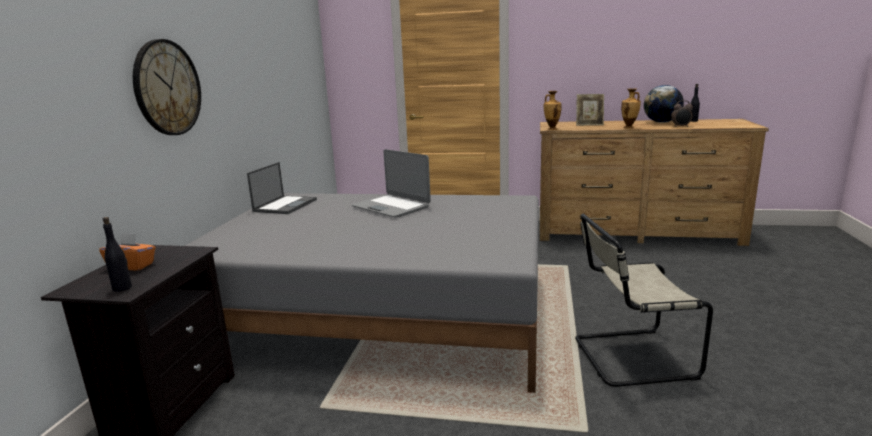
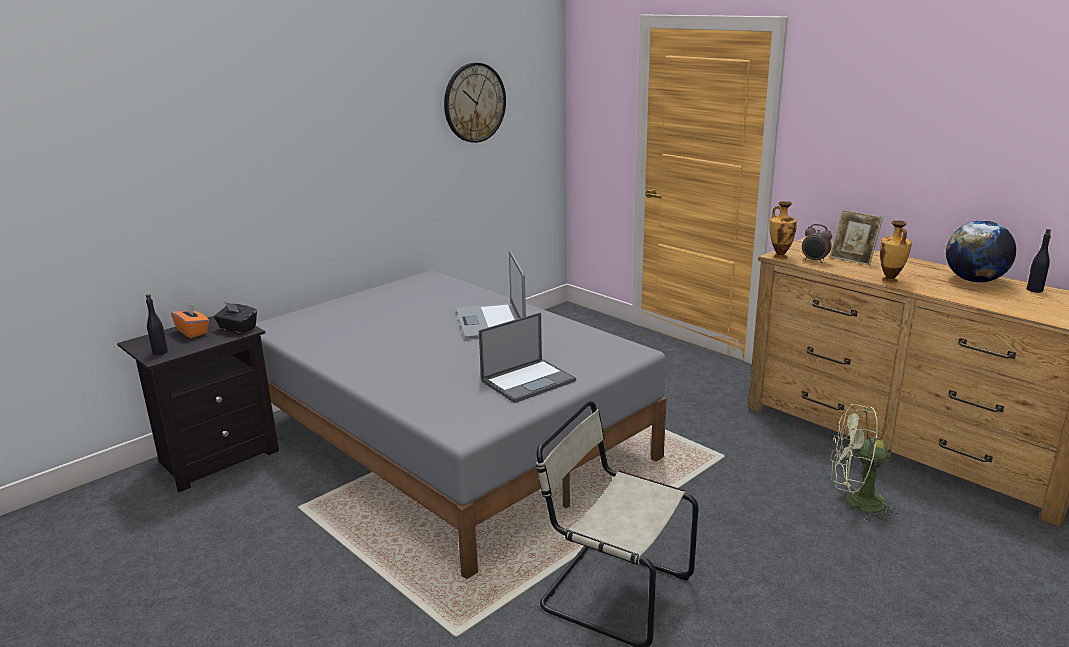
camera: 35 degrees right, 5 degrees up
(167, 88) = (282, 163): wall clock -> wall clock (474, 102)
(183, 252) = (237, 328): none -> black tissue box
(285, 205) = (411, 290): laptop -> laptop (529, 380)
(661, 265) = (855, 502): none -> green fan
(681, 126) = (973, 299): alarm clock -> alarm clock (814, 261)

